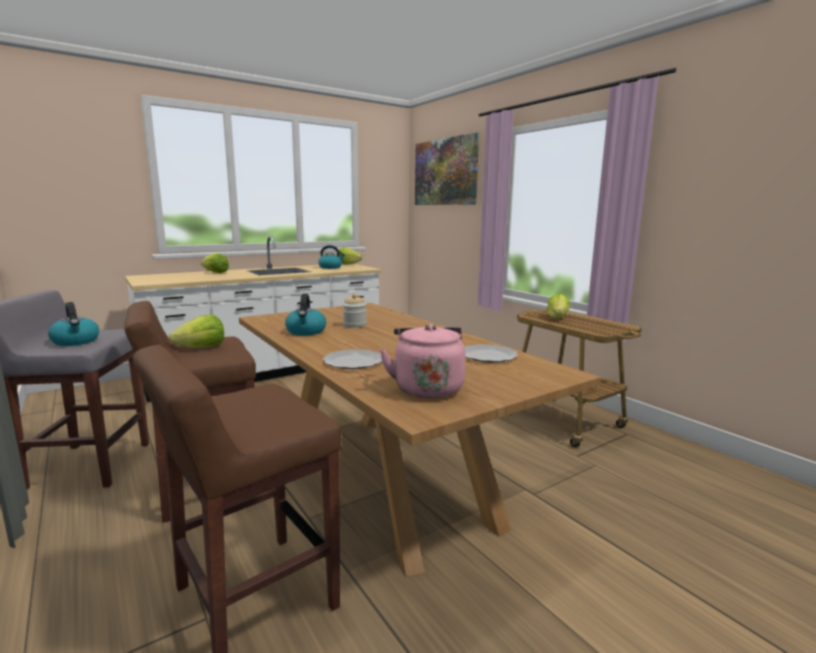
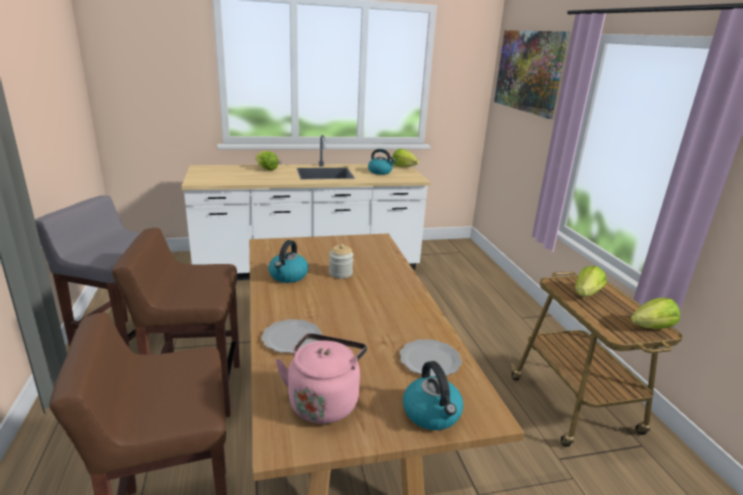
camera: 20 degrees right, 10 degrees up
(76, 341) = (110, 249): kettle -> kettle (432, 414)
(202, 348) = (193, 279): lettuce -> lettuce (652, 327)

